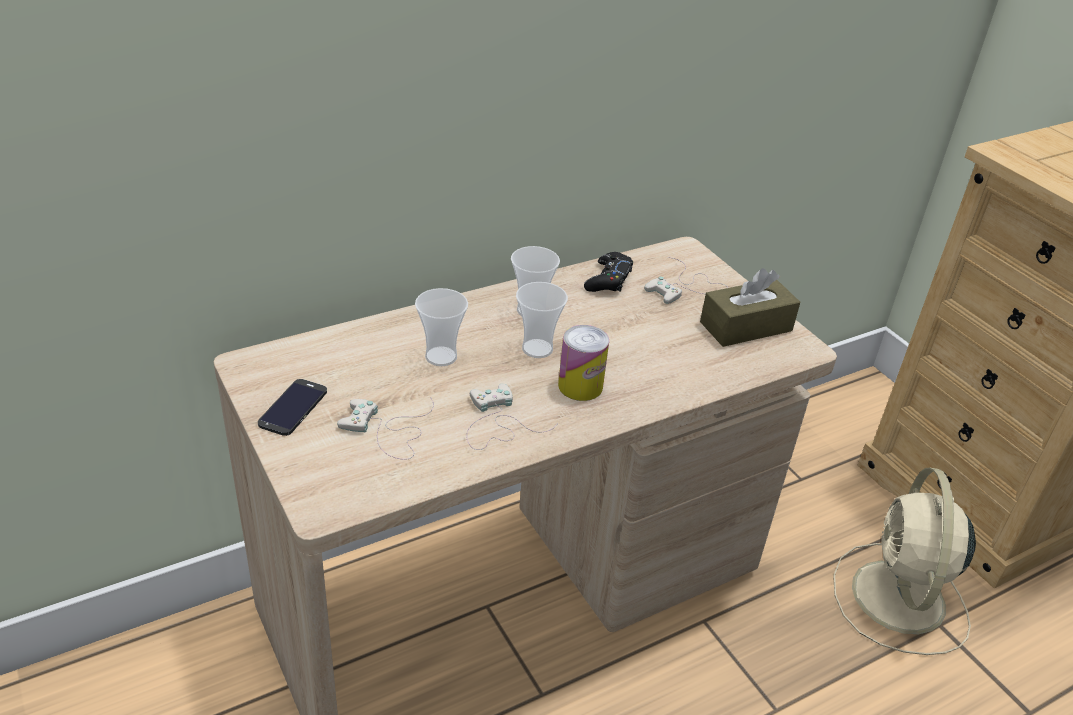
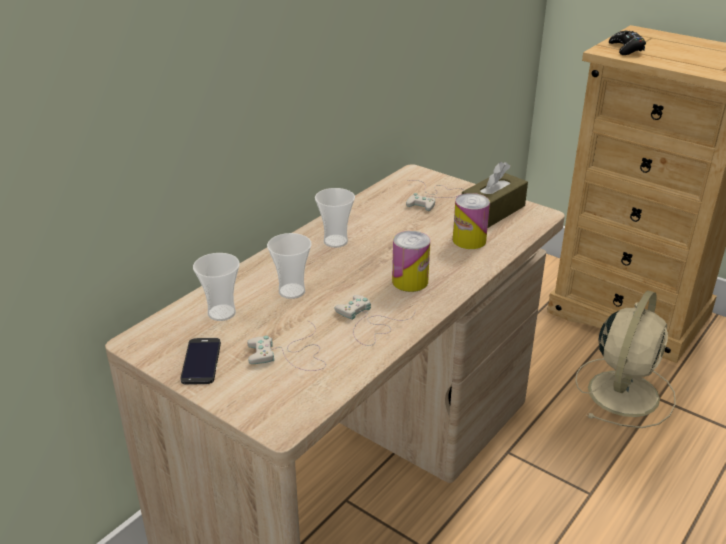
camera: 20 degrees left, 5 degrees down
(537, 349) = (360, 265): cup -> cup (221, 313)
(608, 280) = (375, 206): black game controller -> black game controller (626, 49)
(688, 356) = (469, 240): none -> can
(898, 600) = (624, 391): beige fan -> beige fan turned 135 degrees counterclockwise

